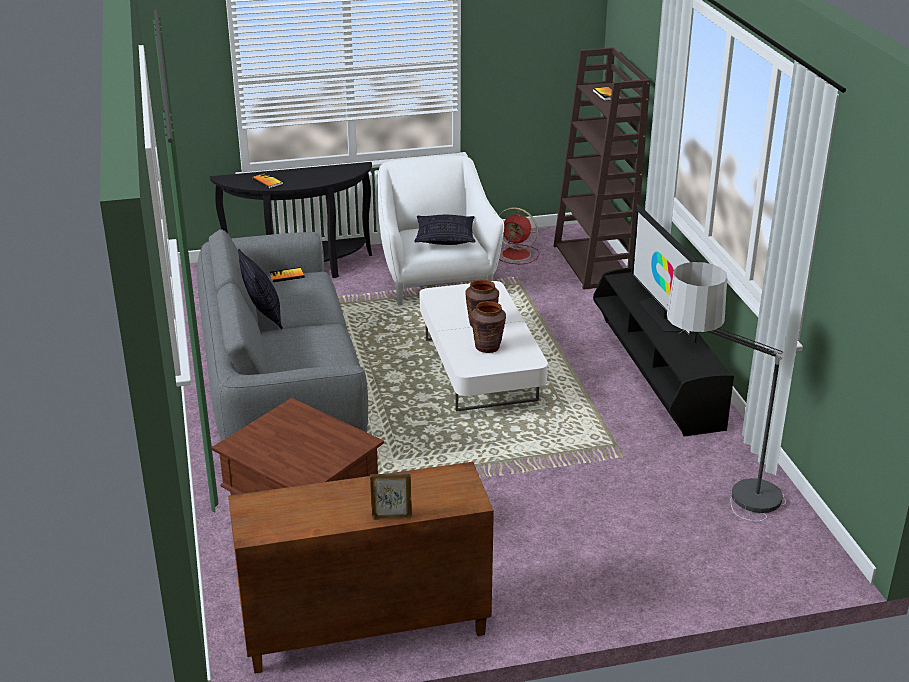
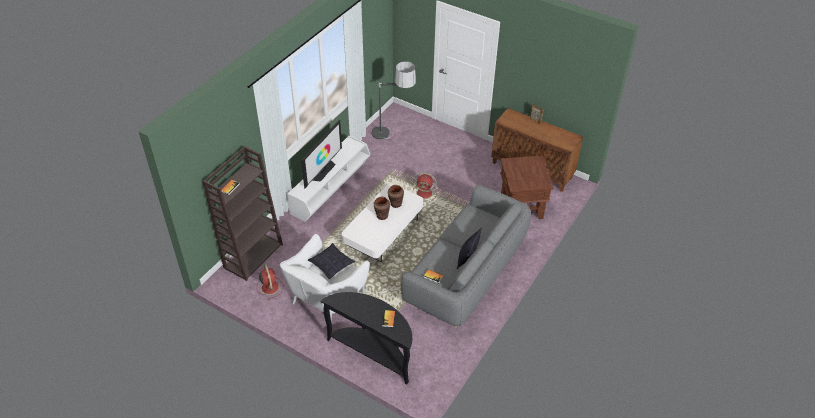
camera: 135 degrees left, 15 degrees up
(507, 454) = (425, 193): none -> red fan
(654, 373) = (331, 188): black tv stand -> white tv stand

